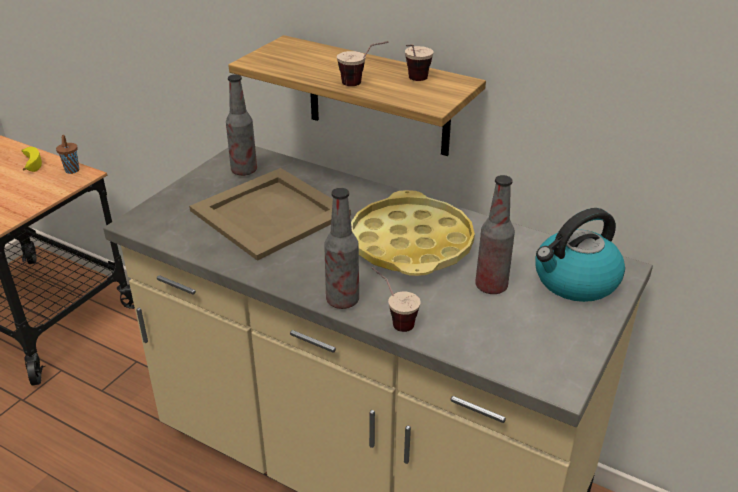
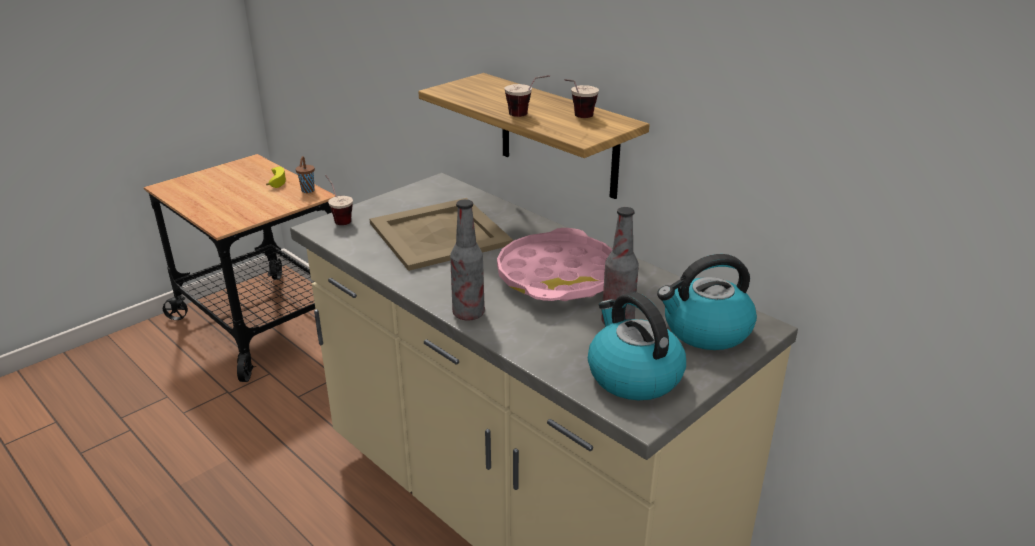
camera: 15 degrees right, 5 degrees down
(244, 171) = (434, 197): bottle -> none
(393, 320) = (507, 336): cup -> cup (339, 218)
(411, 244) = (558, 276): yellow tray -> pink tray
(531, 341) = (633, 375): none -> kettle

